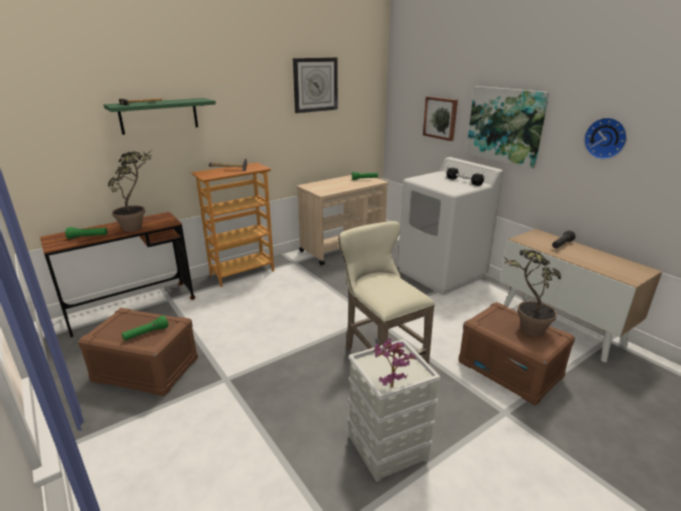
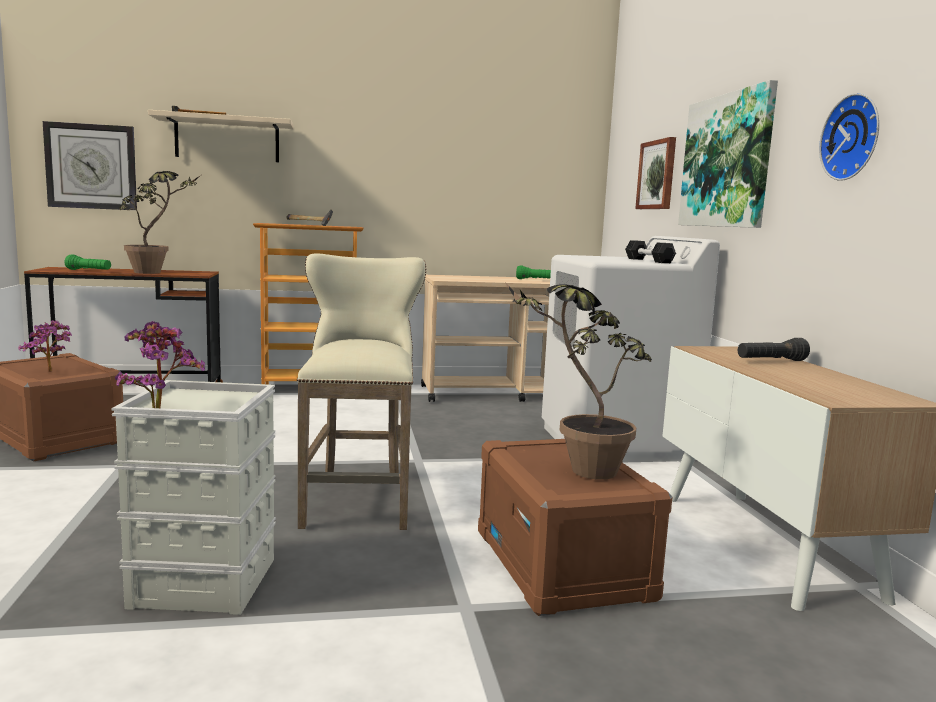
camera: 25 degrees right, 15 degrees down
(146, 334) = (51, 372): green flashlight -> potted plant
(159, 116) = (227, 139): green shelf -> beige shelf
(315, 85) = (472, 127): wall clock -> wall clock (91, 166)

